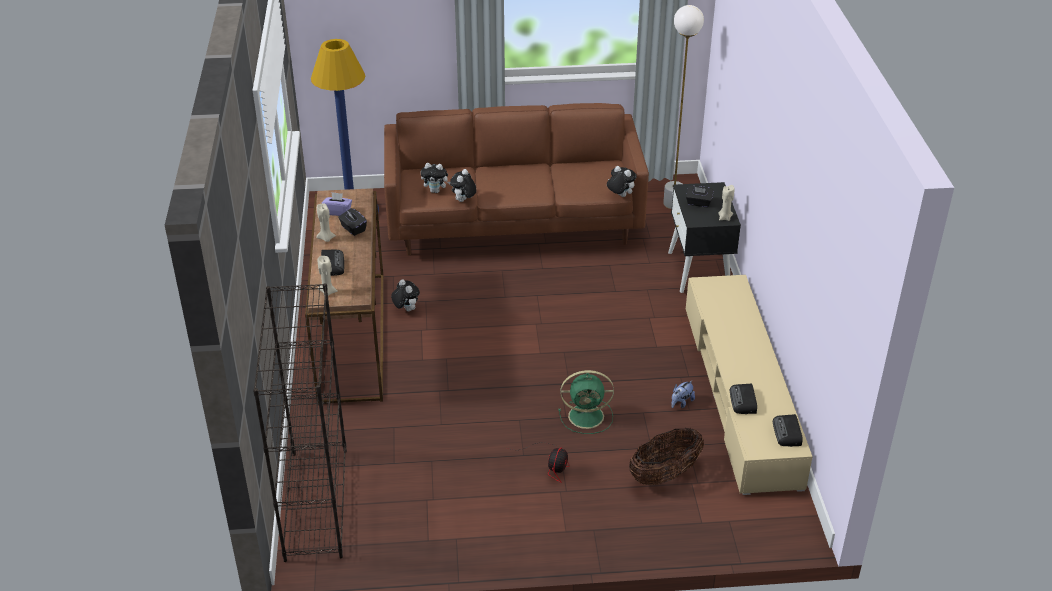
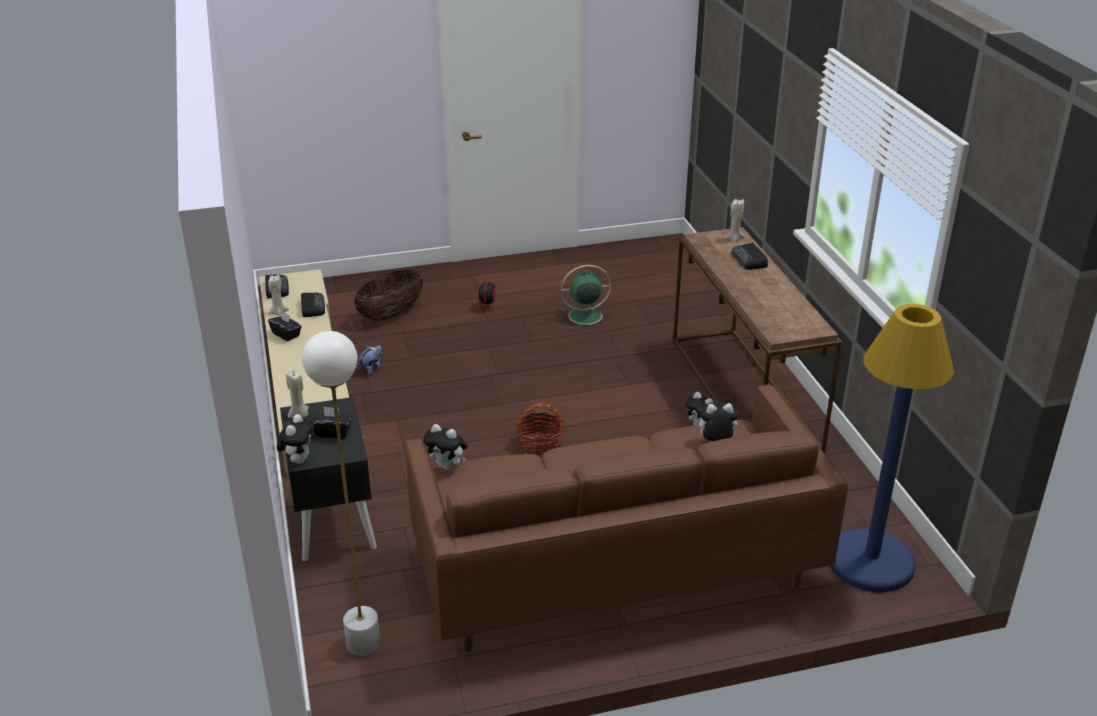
camera: 170 degrees right, 5 degrees down
(316, 503) = (684, 272): black bookcase -> none
(326, 238) = (777, 283): beige candle -> beige candle (278, 312)
(338, 212) = (789, 311): purple tissue box -> none
(353, 229) = (756, 295): black tissue box -> black tissue box (286, 334)
(463, 201) = (668, 433): plush toy -> plush toy (299, 459)
(540, 311) = (540, 444): none -> basket
(588, 416) = (466, 349): green fan -> green fan (583, 316)

